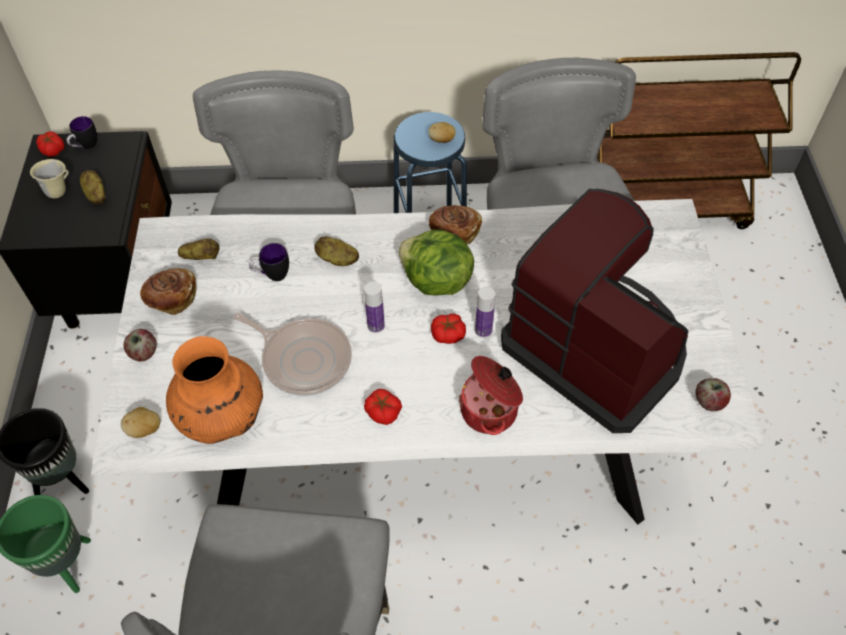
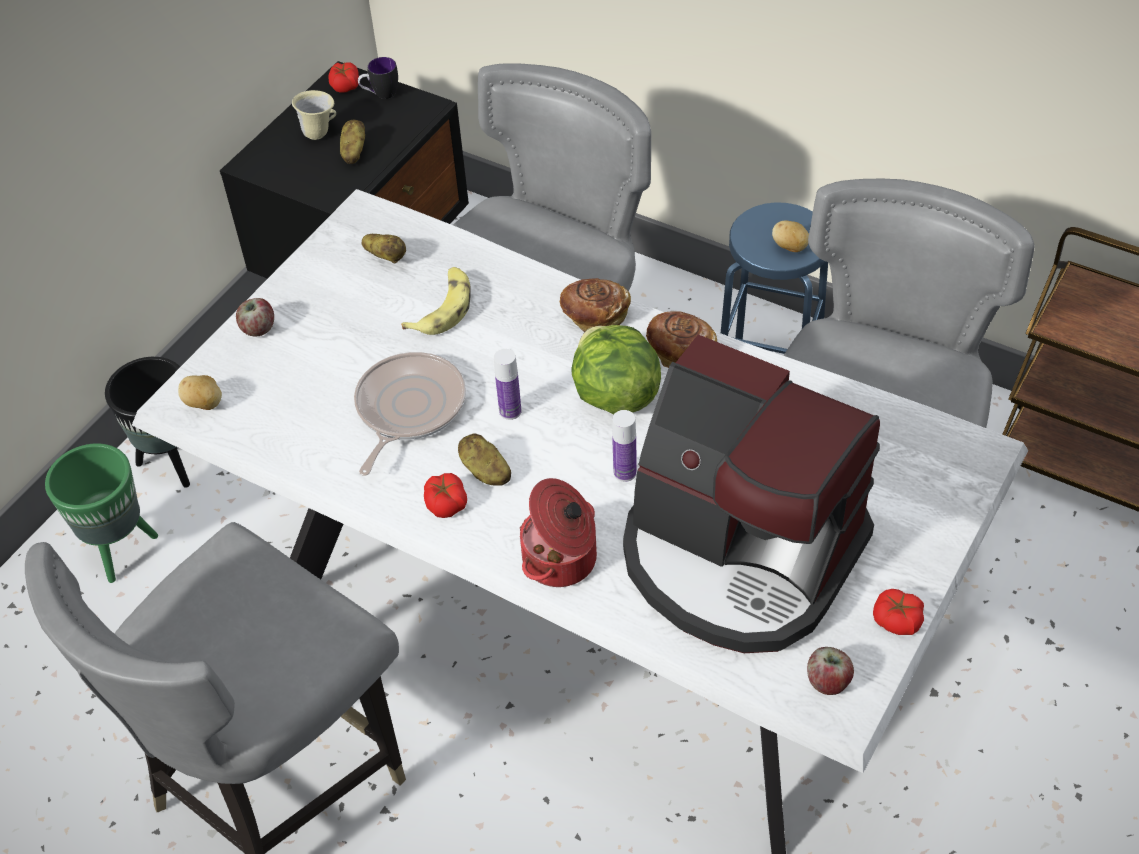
camera: 35 degrees right, 5 degrees down
(172, 299) = (325, 287): bread -> bread (594, 316)
(222, 419) = (283, 430): orange vase -> none
(272, 275) = (443, 308): mug -> banana
(303, 358) = (407, 409): frying pan -> frying pan turned 135 degrees counterclockwise
(337, 259) = (525, 322): potato -> potato (485, 472)
(448, 334) = (581, 458): tomato -> tomato (897, 620)
(596, 349) = (739, 556): coffee machine -> coffee machine turned 135 degrees clockwise

